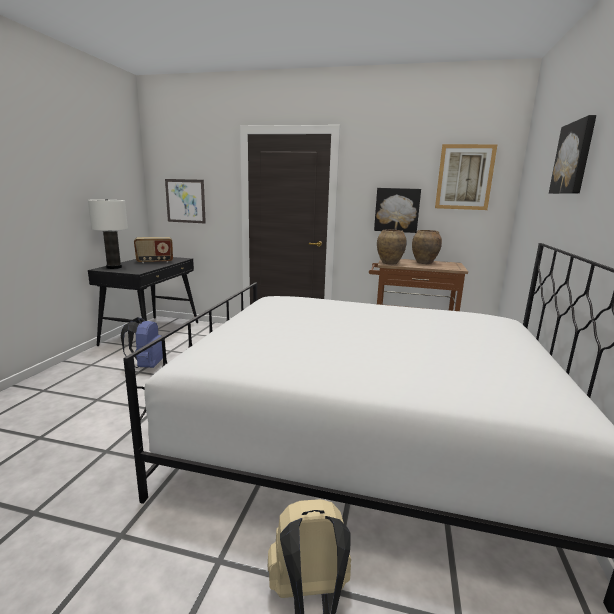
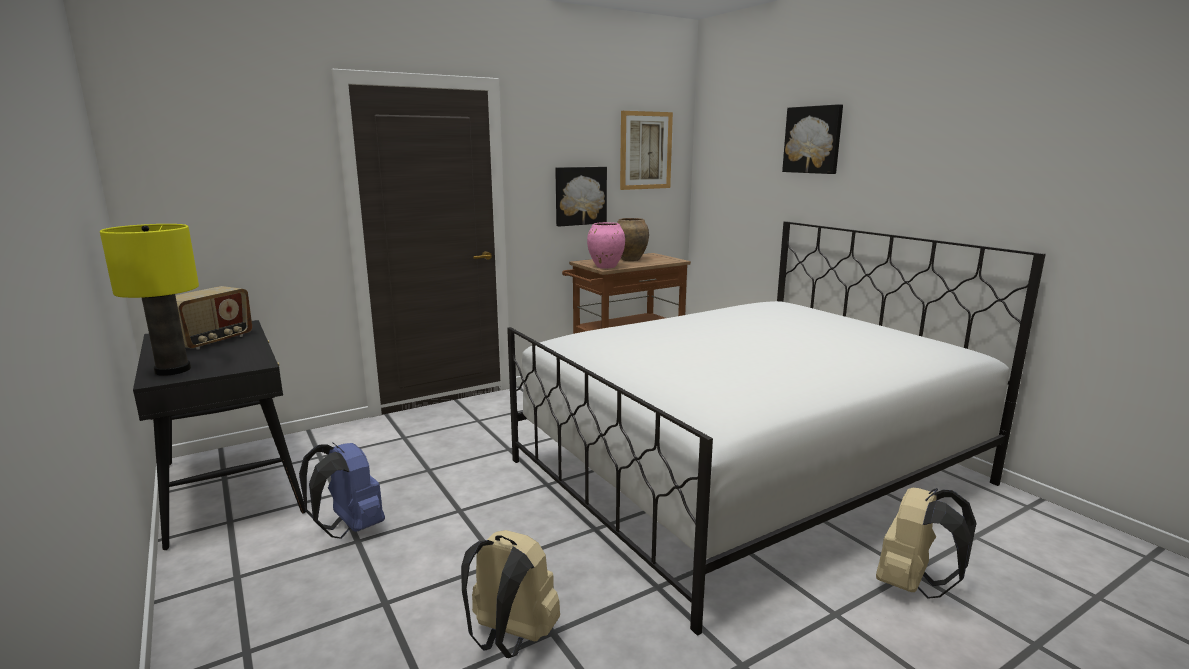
camera: 45 degrees left, 0 degrees up
(91, 442) = (510, 639): none -> beige backpack
(114, 267) = (172, 370): white table lamp -> yellow table lamp
(185, 201) = (220, 210): picture -> none
(389, 263) = (606, 267): brown vase -> pink vase

